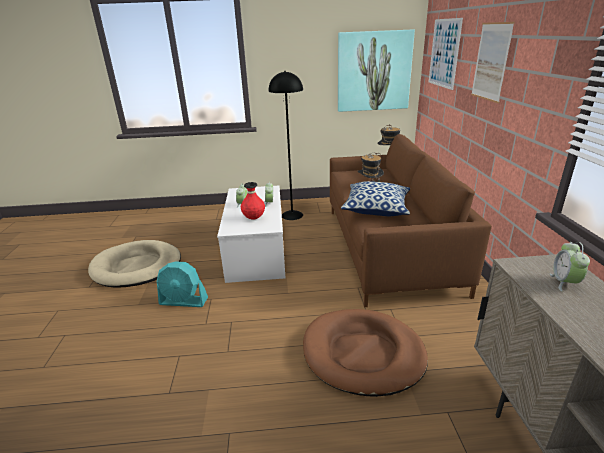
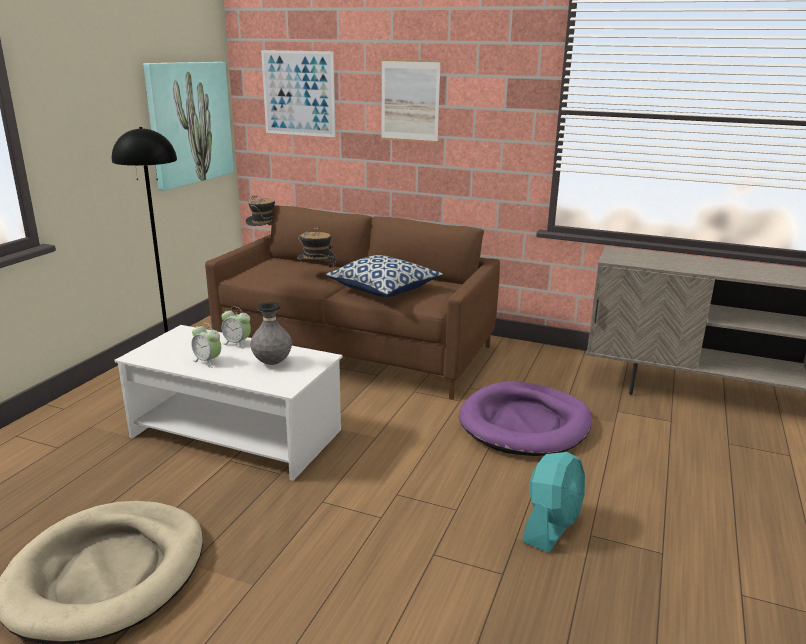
camera: 65 degrees left, 5 degrees down
(184, 301) = (301, 530): turquoise fan -> turquoise fan (551, 526)
(254, 218) = (272, 363): red vase -> grey vase
(363, 354) = (525, 424): brown dog bed -> purple dog bed
(564, 282) = (643, 257): alarm clock -> none

